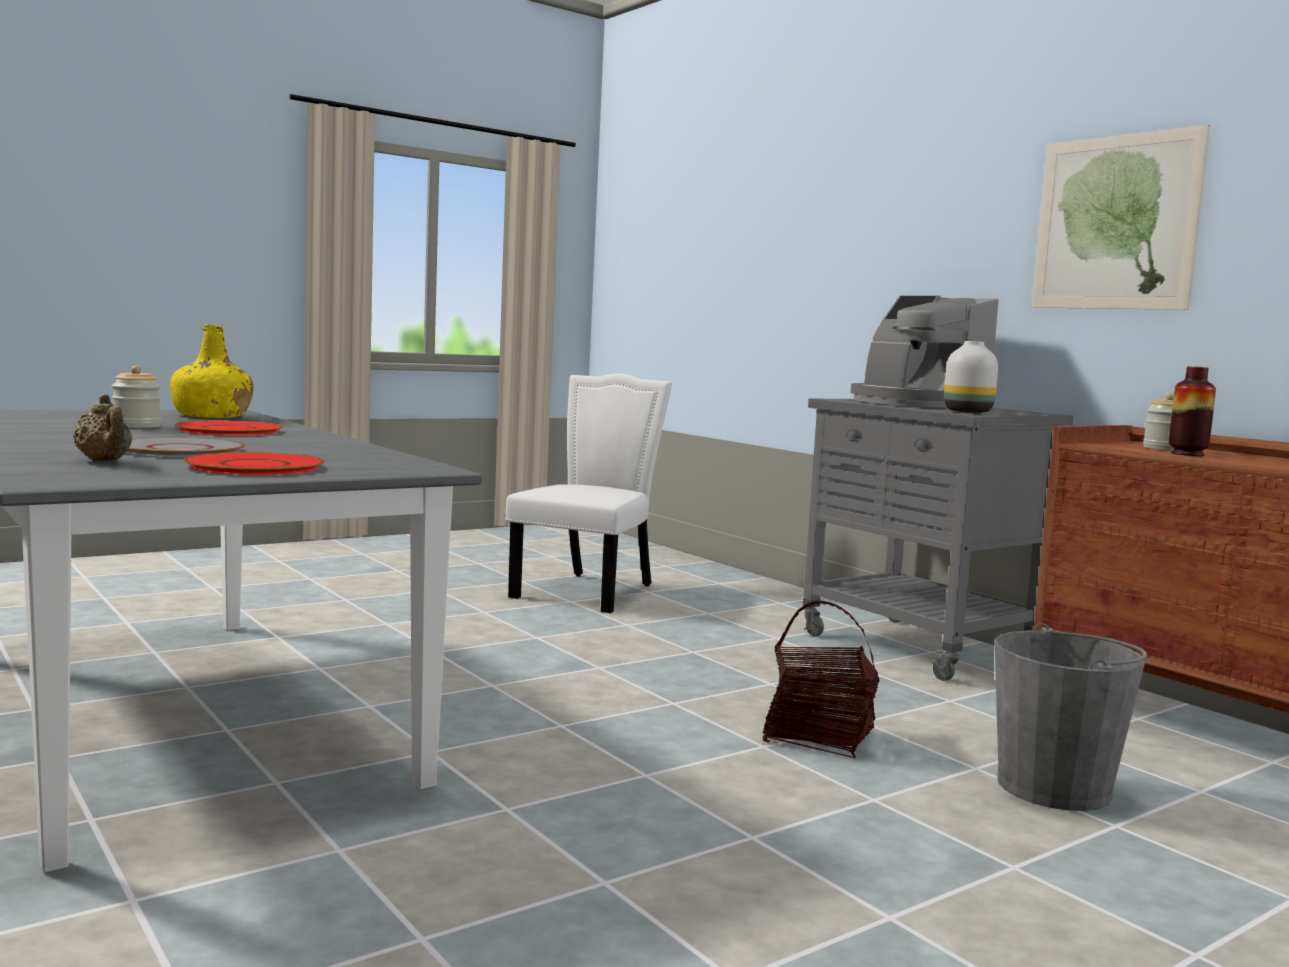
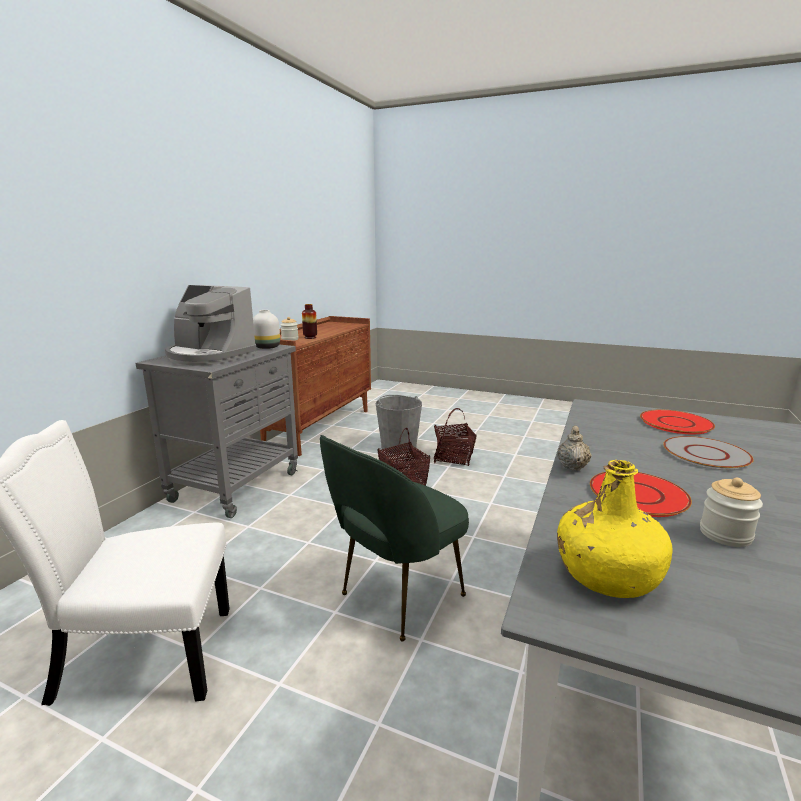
camera: 120 degrees left, 10 degrees up
(104, 461) = (757, 445): beige teapot -> beige teapot (572, 466)
(509, 657) = (395, 600): none -> green chair
(914, 404) = (209, 356): coffee machine -> coffee machine turned 90 degrees clockwise
(923, 821) = (453, 458): none -> basket
(1116, 223) = (219, 239): picture -> none

